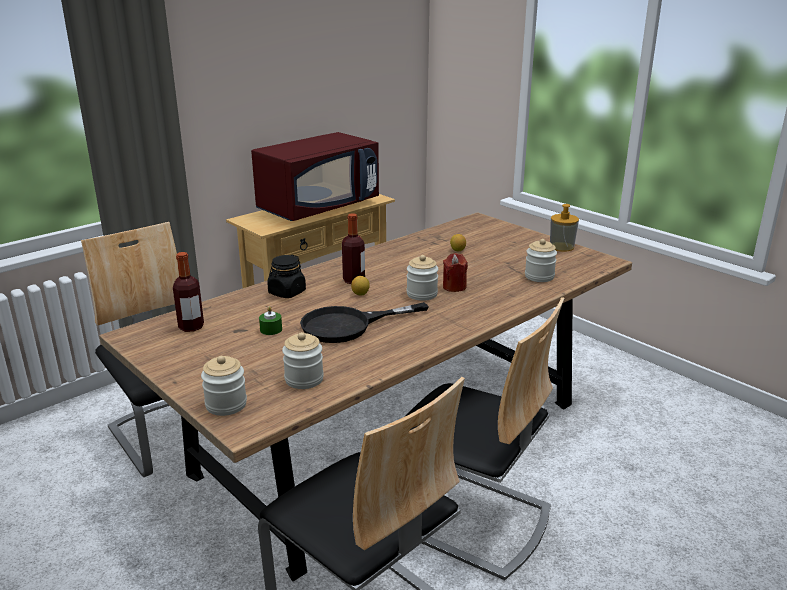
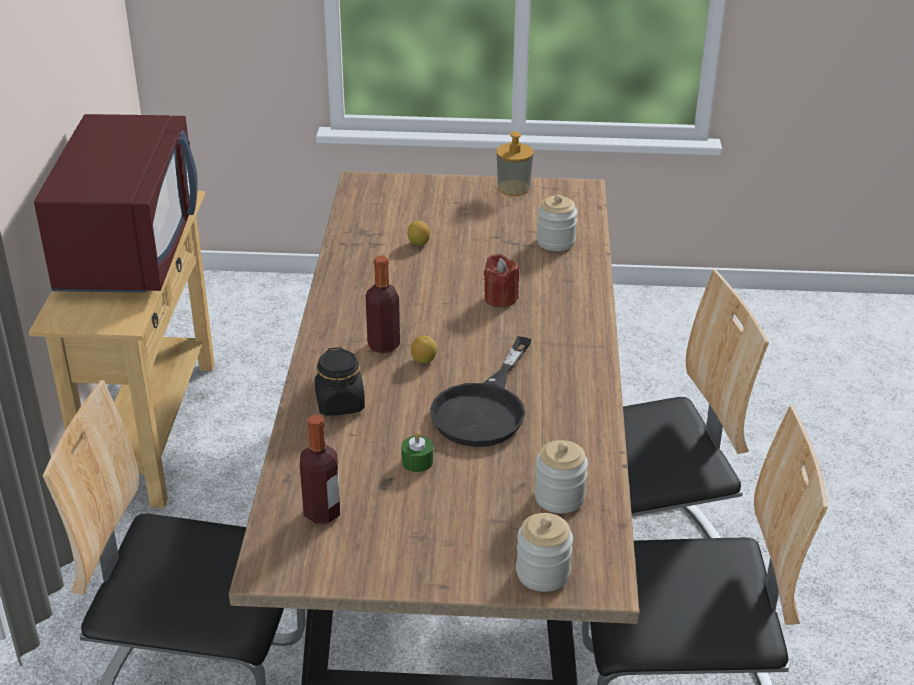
camera: 45 degrees left, 10 degrees up
(422, 294) = (485, 326): jar -> none

